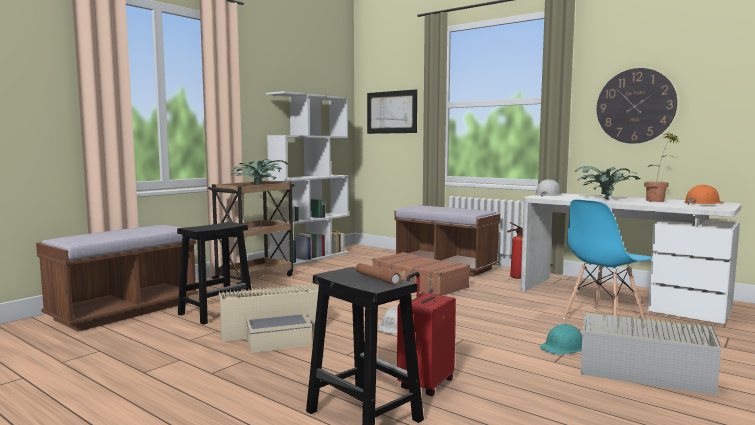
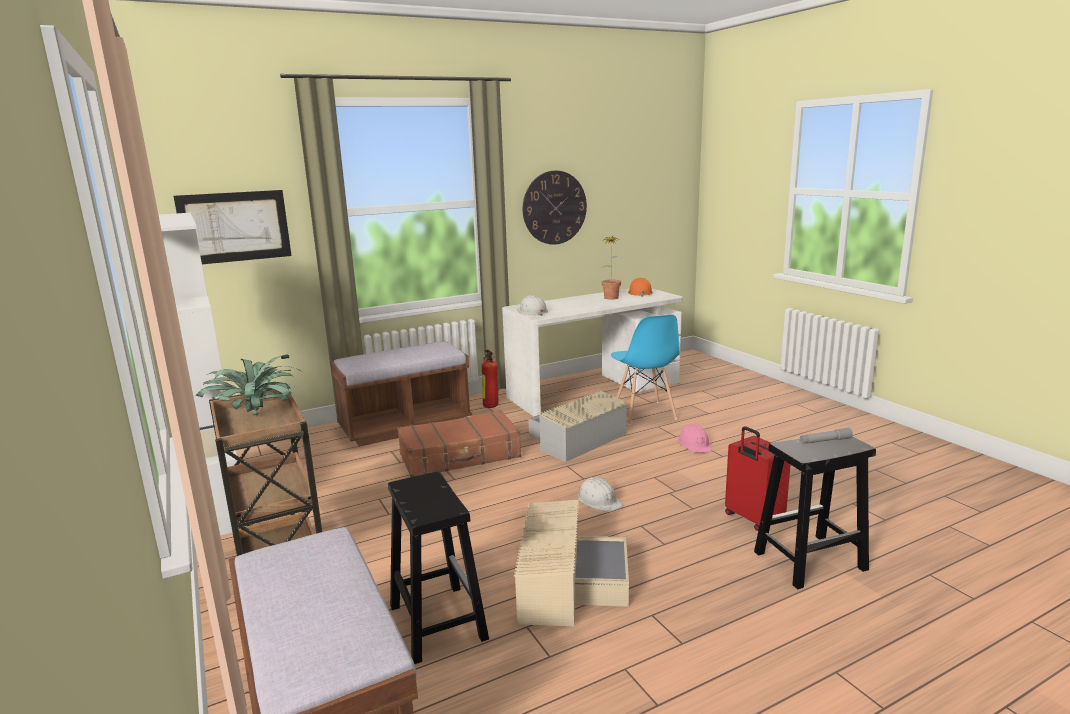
camera: 65 degrees left, 10 degrees up
(376, 278) = (825, 441): brown flashlight -> grey flashlight
(563, 347) = (694, 444): turquoise hard hat -> pink hard hat
(604, 199) = (583, 305): potted plant -> none
(640, 368) = (746, 433): grey storage box -> grey storage box (575, 439)

